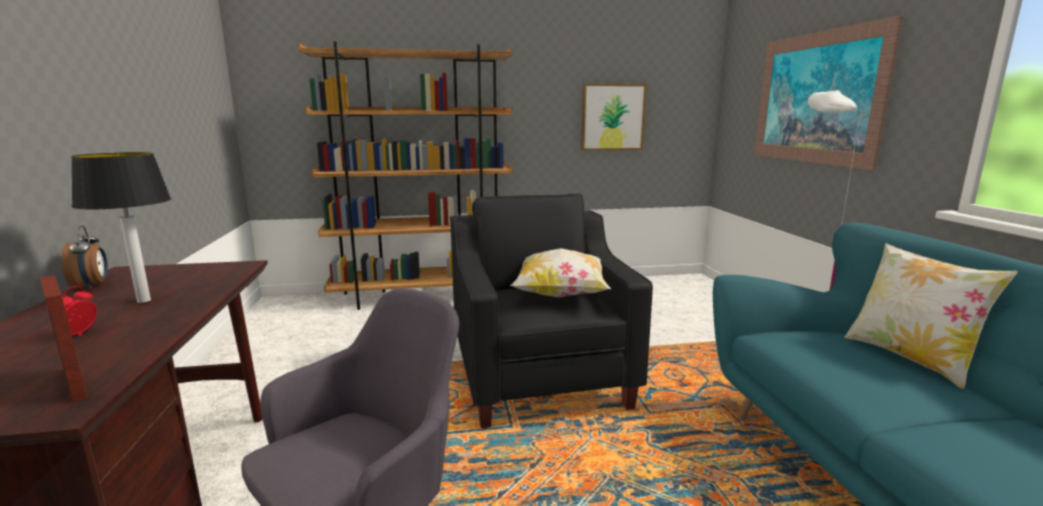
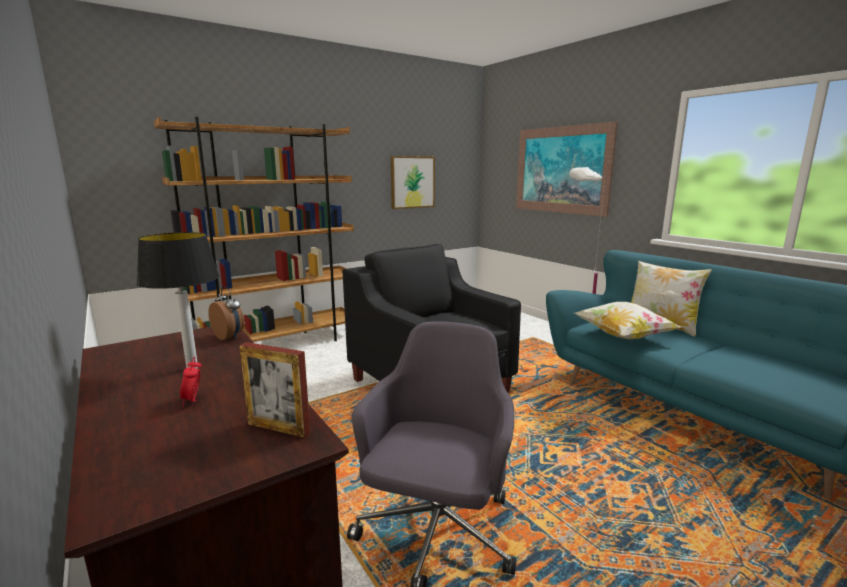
camera: 25 degrees left, 0 degrees up
(92, 286) = (103, 367): alarm clock -> alarm clock (229, 337)
(560, 294) = (452, 319): pillow -> pillow (623, 337)

